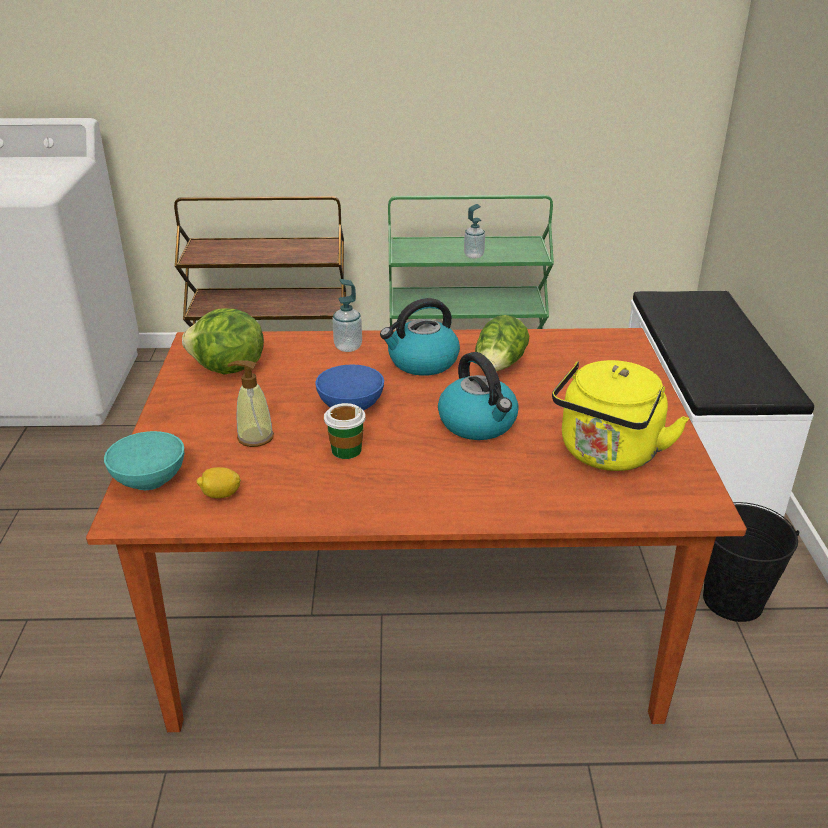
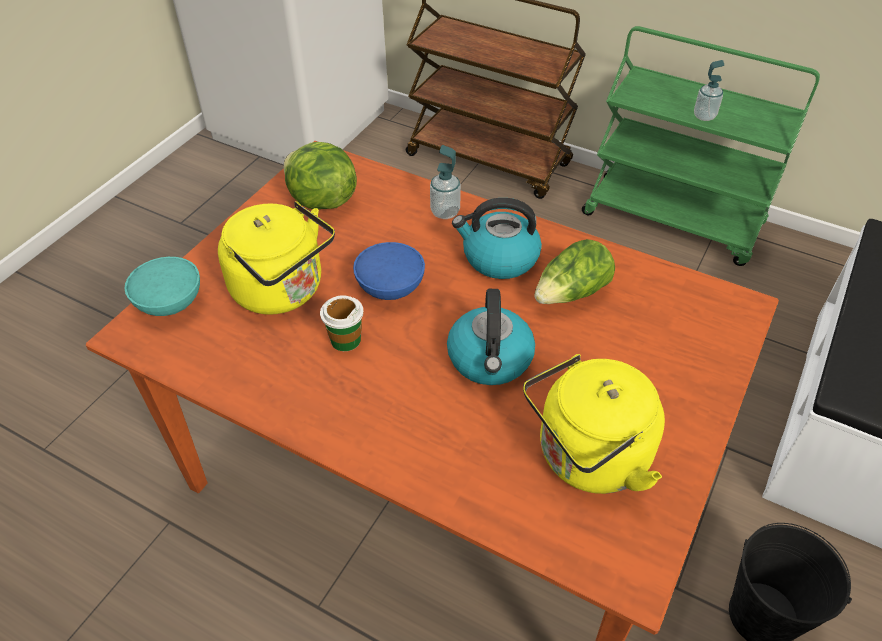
camera: 30 degrees right, 15 degrees up
(221, 495) = (208, 345): lemon -> none
(255, 437) = (283, 291): soap dispenser -> yellow kettle

